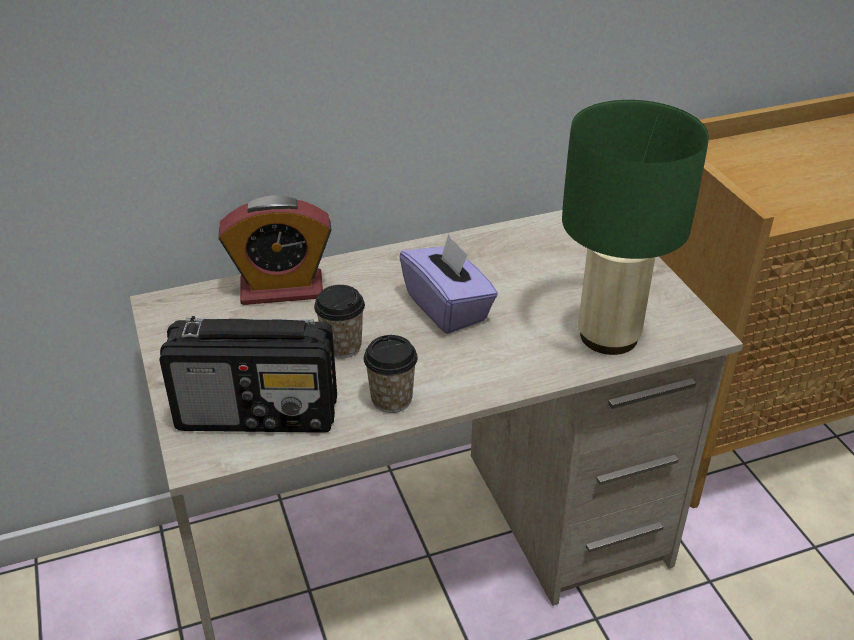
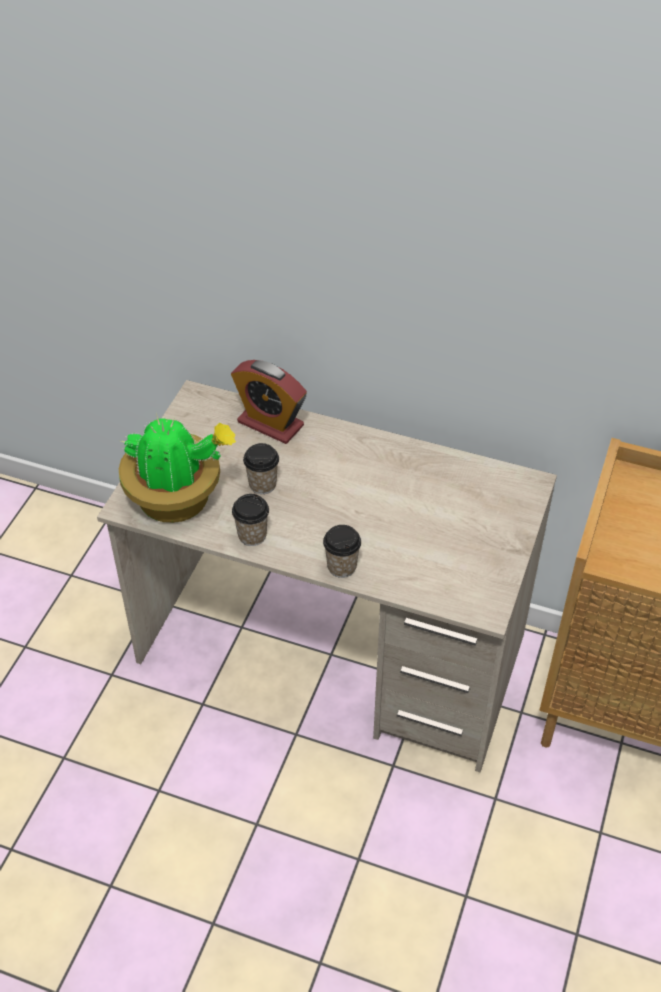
camera: 40 degrees right, 10 degrees up
(259, 413) = (178, 500): radio -> potted plant
(447, 308) = (350, 495): purple tissue box -> none
(523, 374) = (341, 566): none -> cup
(610, 337) = (424, 576): green table lamp -> none

